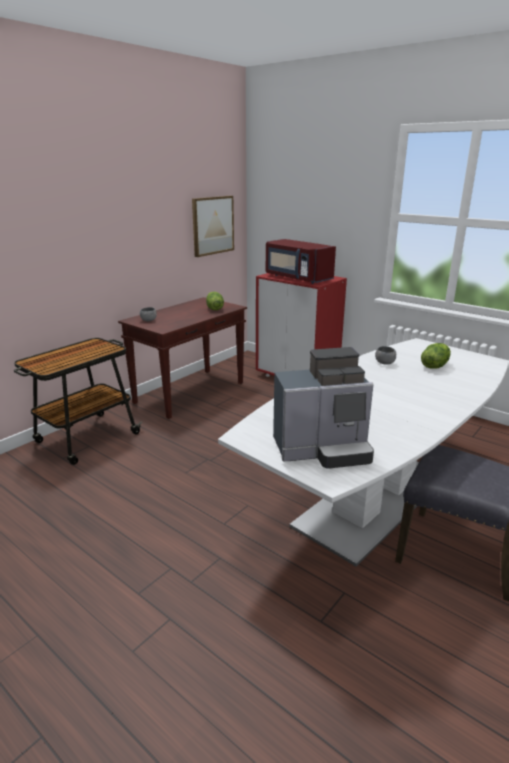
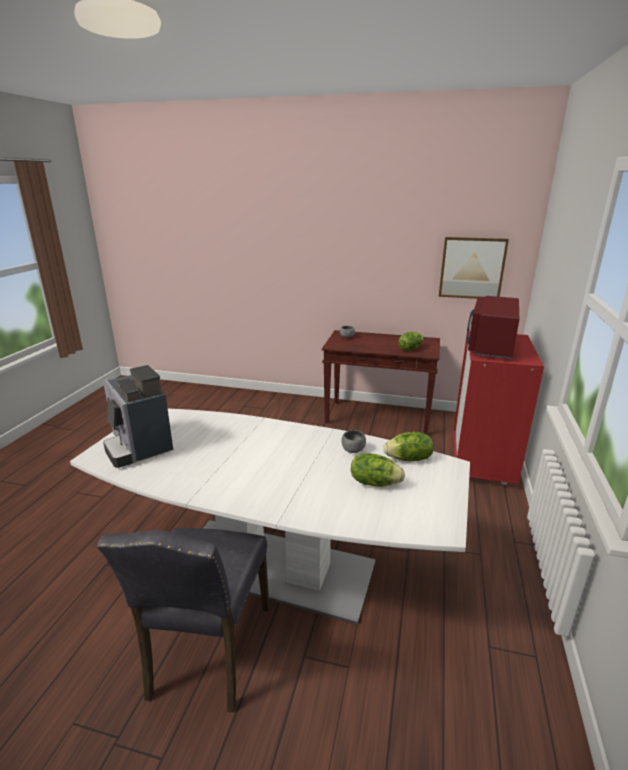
camera: 65 degrees right, 0 degrees up
(86, 439) = (272, 404): cart -> none
(406, 351) = (409, 459): none -> lettuce

